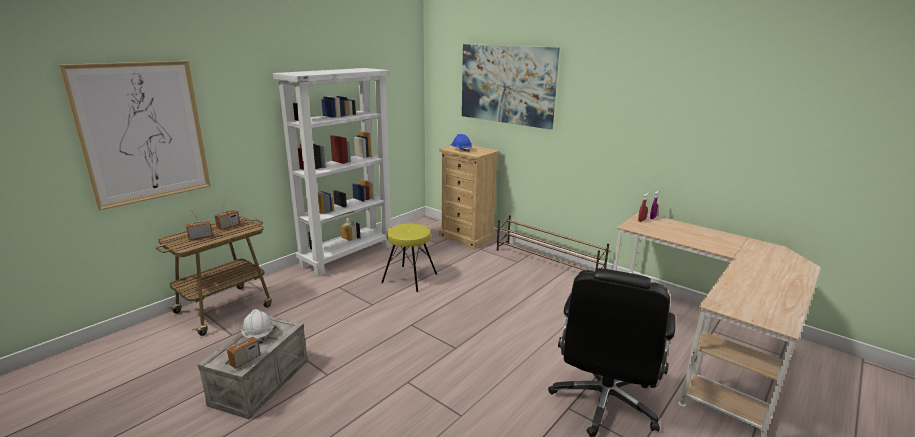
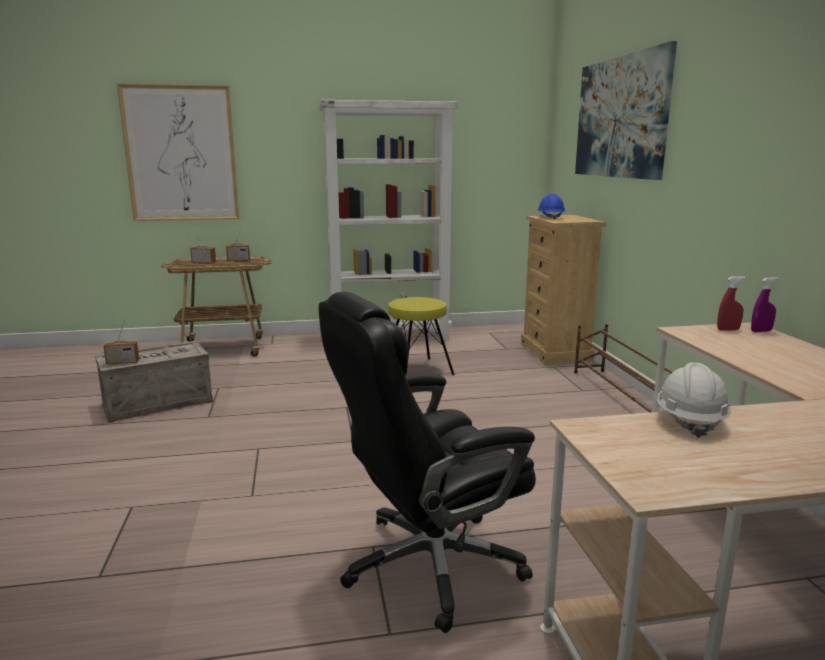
camera: 40 degrees right, 5 degrees down
(258, 334) = (165, 351): white hard hat -> white hard hat (689, 421)

